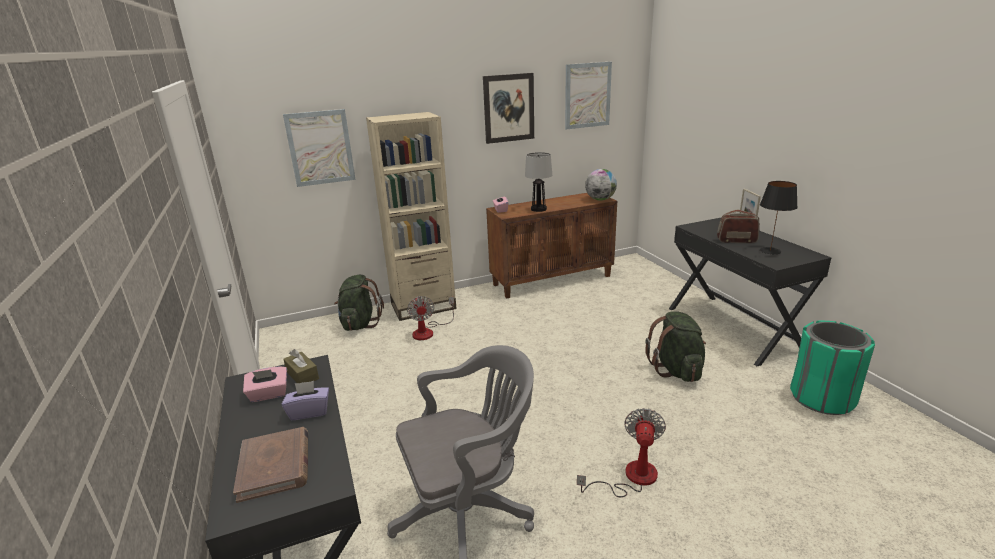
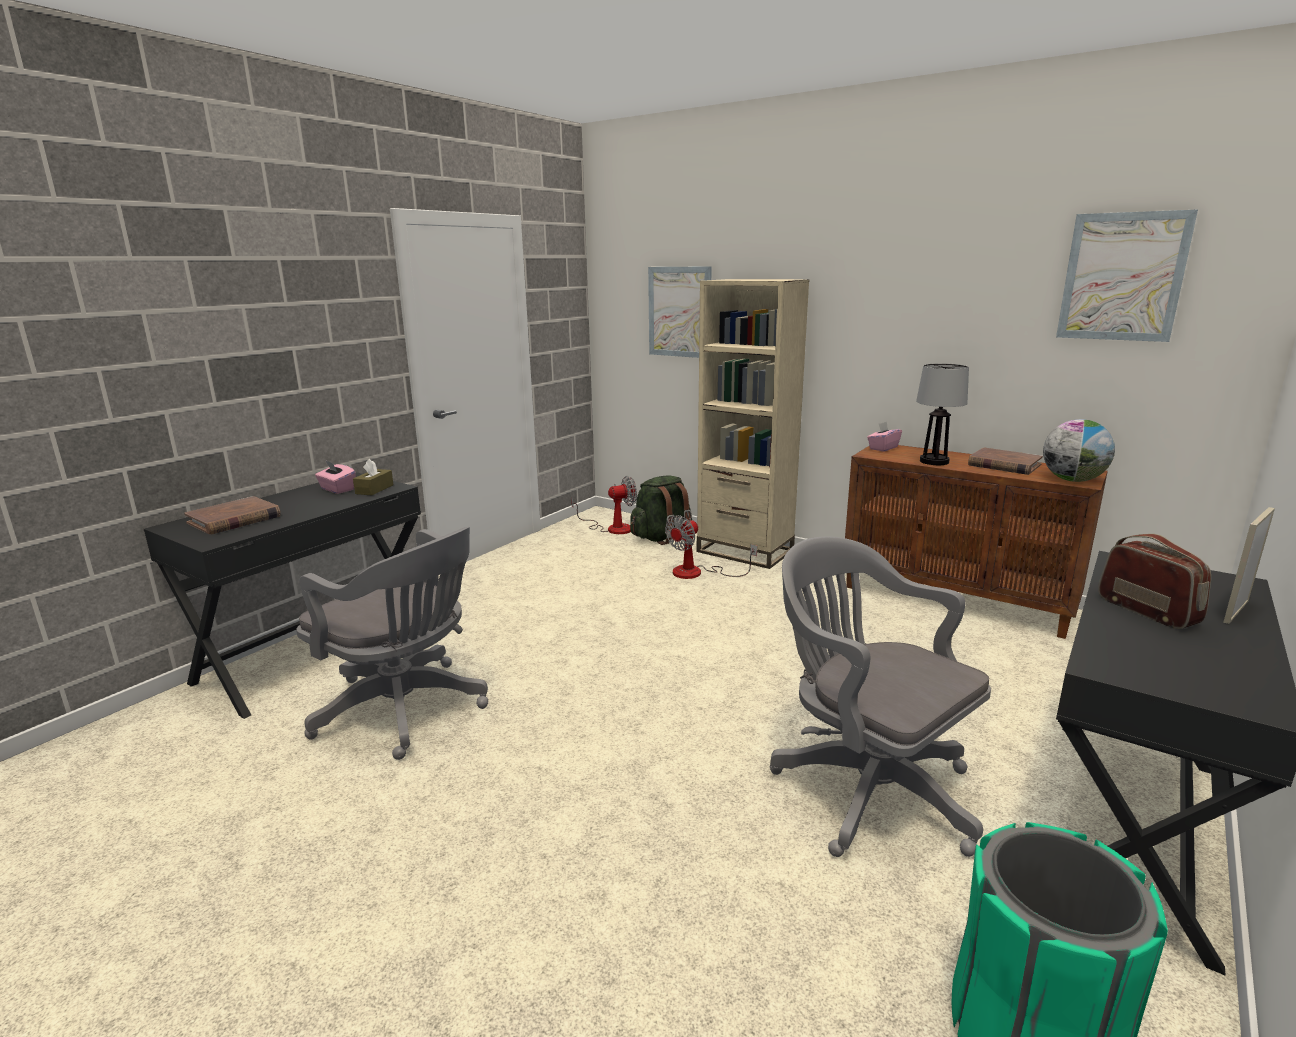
camera: 55 degrees right, 5 degrees down
(309, 411) = (317, 507): purple tissue box -> none
(508, 108) = (944, 286): picture -> none
(563, 201) = (1004, 465): none -> brown book
(631, 477) = (543, 811): fan -> fan (612, 528)
(676, 370) = (865, 787): green backpack -> grey office chair
(769, 251) = (1167, 651): black table lamp -> none

